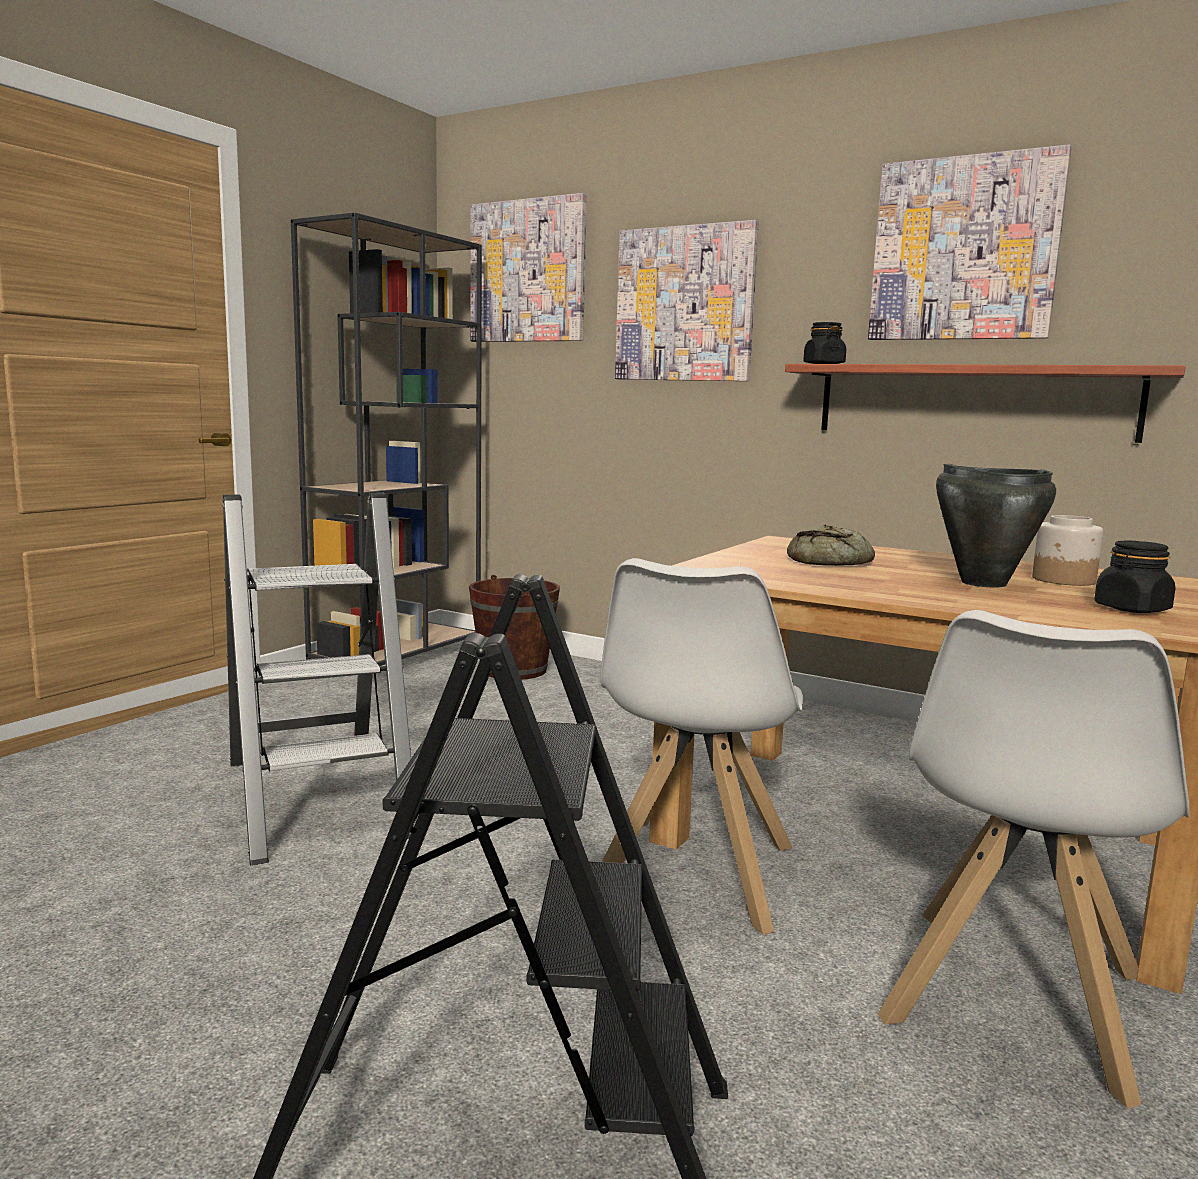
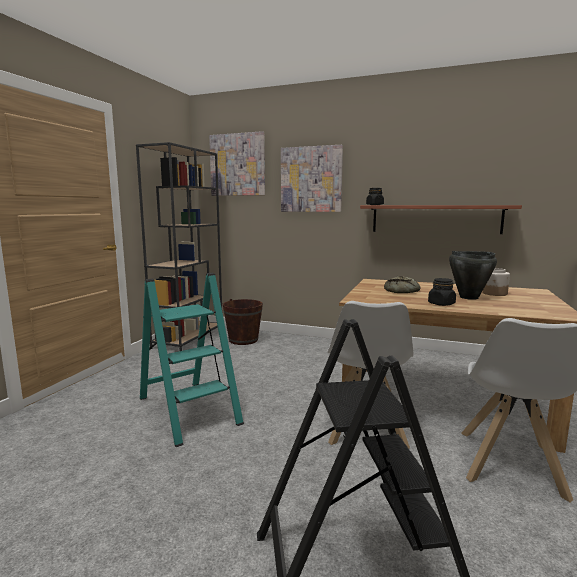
camera: 10 degrees left, 0 degrees up
(316, 795) = (188, 409): grey step ladder -> turquoise step ladder
(964, 249) = (430, 158): picture -> none
(1131, 609) = (532, 306): black jar -> black jar (441, 304)

